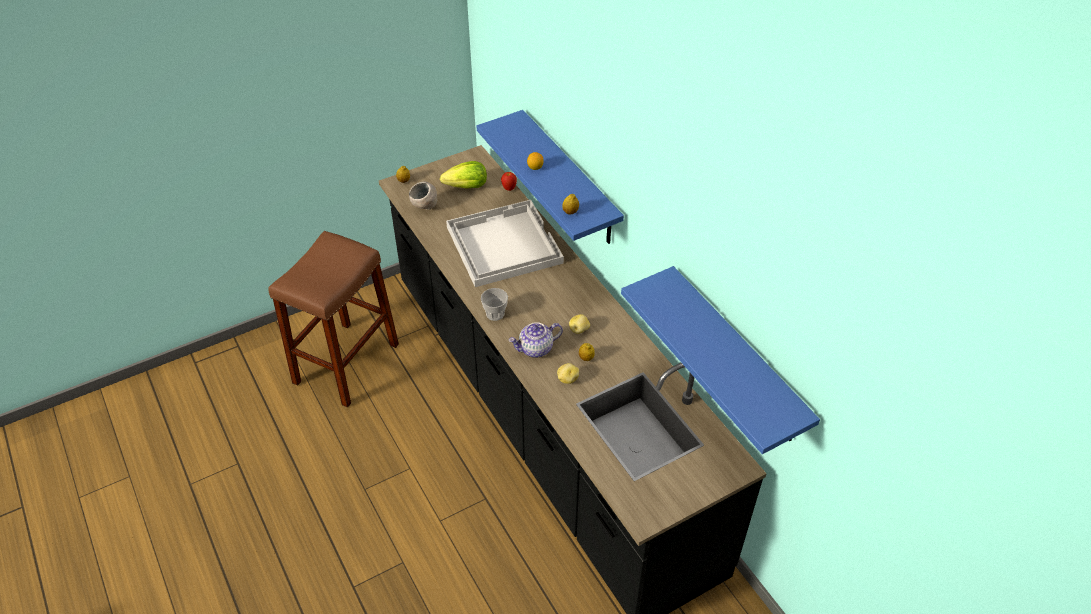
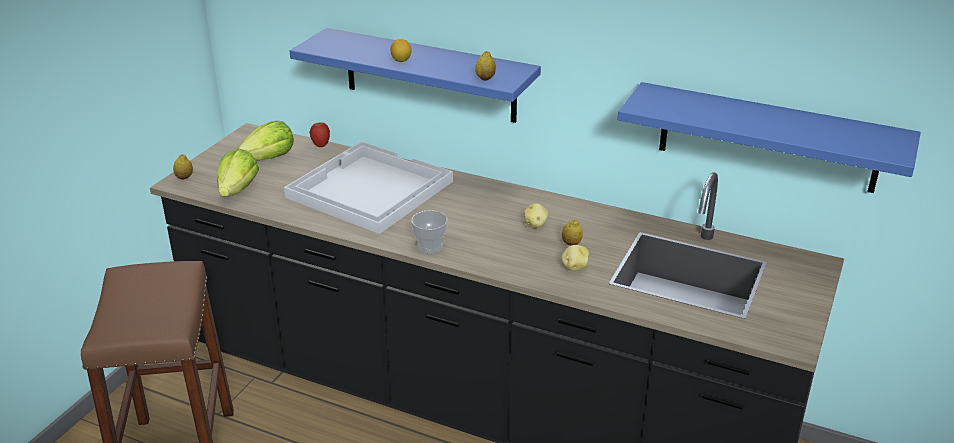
camera: 35 degrees left, 15 degrees down
(425, 207) = (238, 190): grey bowl -> lettuce
(535, 349) = (511, 257): teapot -> none

